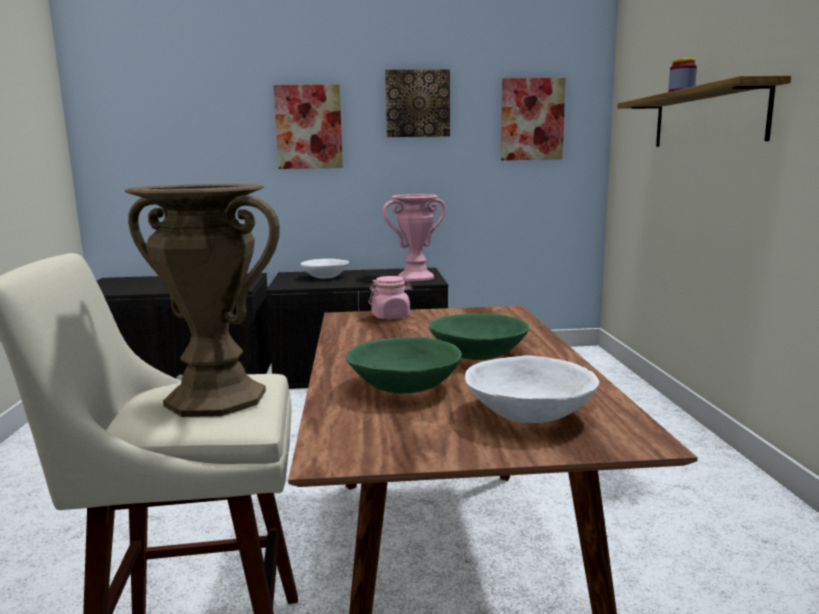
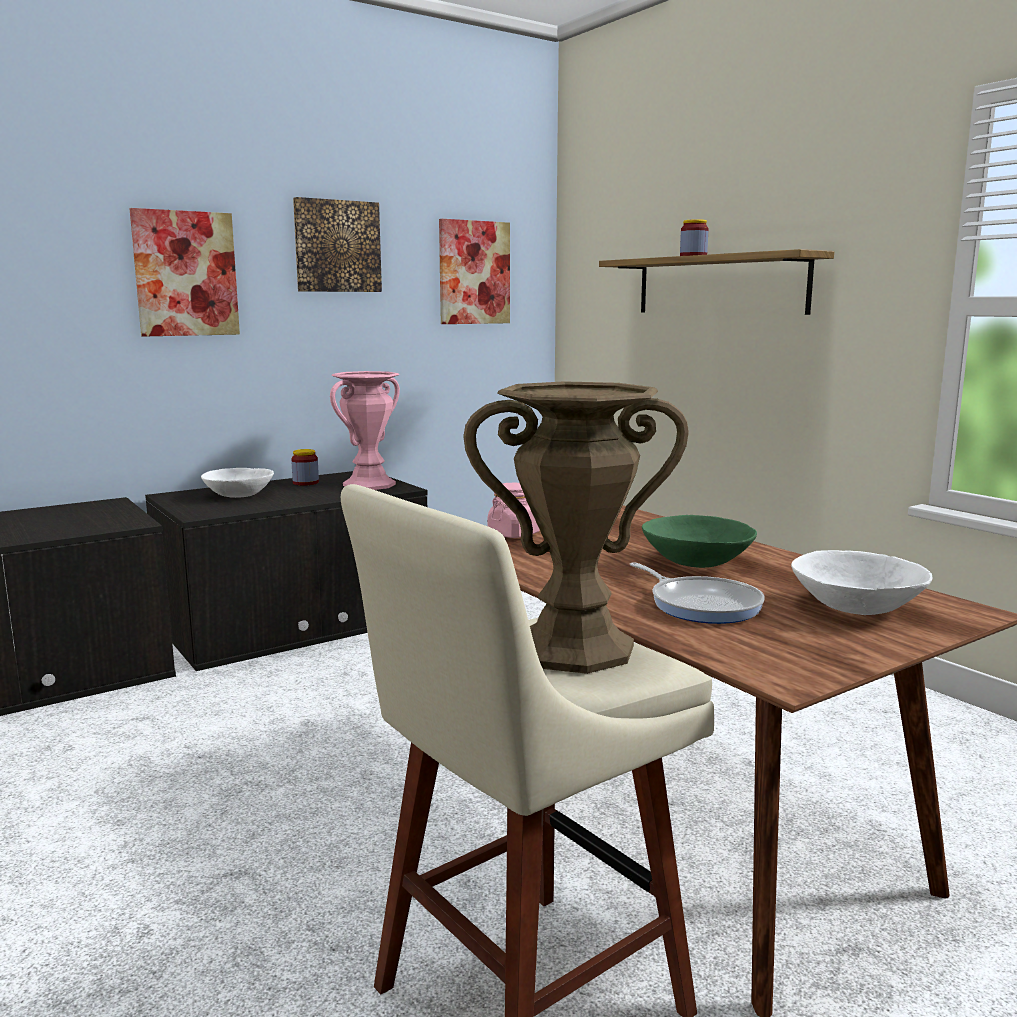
camera: 30 degrees left, 0 degrees up
(379, 273) = (305, 483): none -> jar
(403, 387) = (701, 605): green bowl -> frying pan

